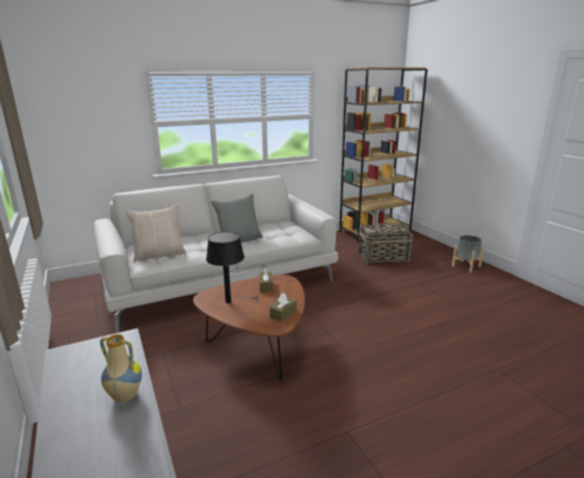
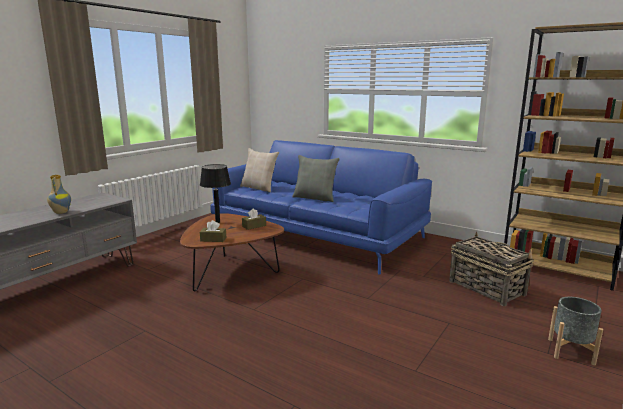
camera: 60 degrees right, 5 degrees down
(221, 280) = (317, 234): white sofa -> blue sofa

